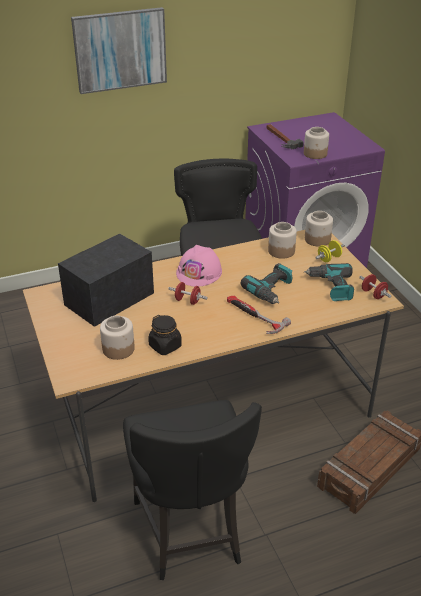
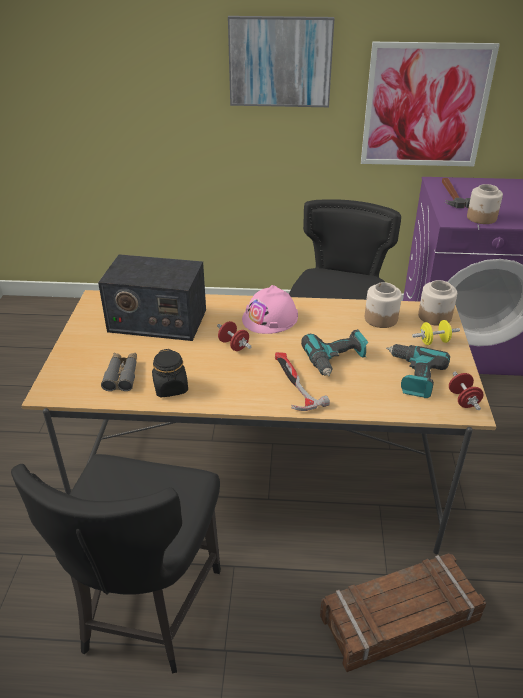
camera: 25 degrees right, 0 degrees up
(110, 298) = (157, 320): radio -> radio turned 150 degrees counterclockwise
(118, 349) = (122, 375): jar -> grey binoculars
(242, 69) = (425, 106): none -> picture

